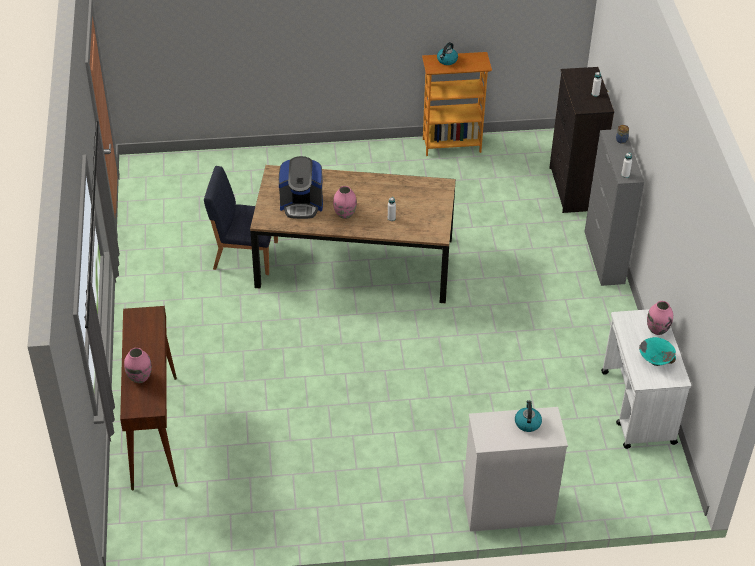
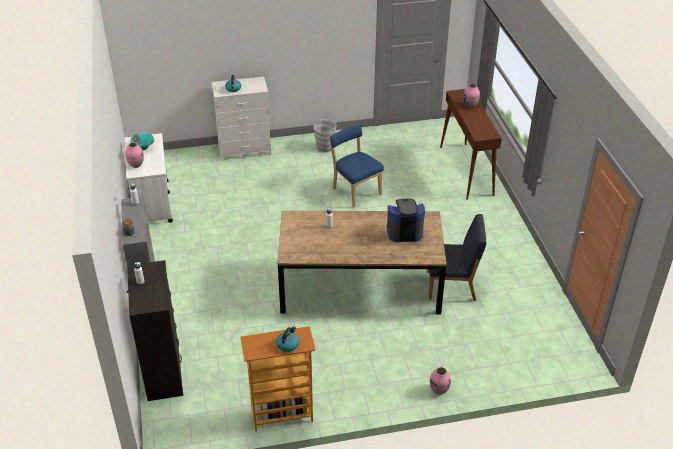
camera: 175 degrees right, 5 degrees down
(335, 406) = (355, 190): none -> blue chair
(345, 214) = (367, 226): pink vase -> pink vase (439, 390)
(370, 501) = (325, 147): none -> grey bucket

